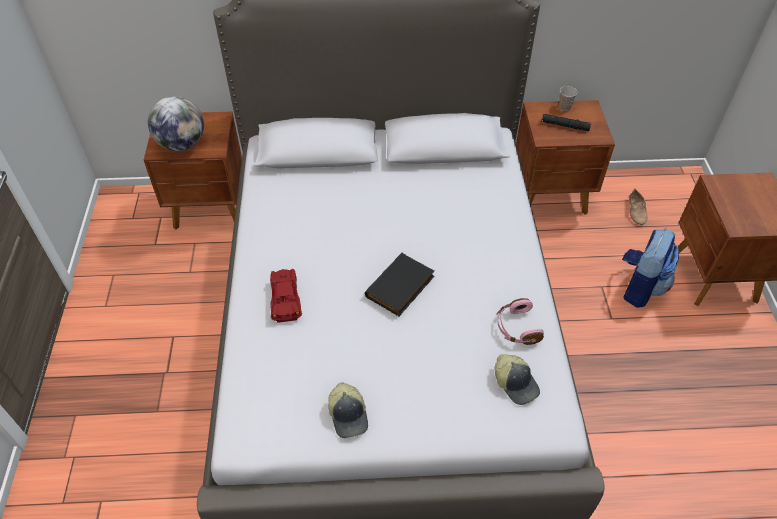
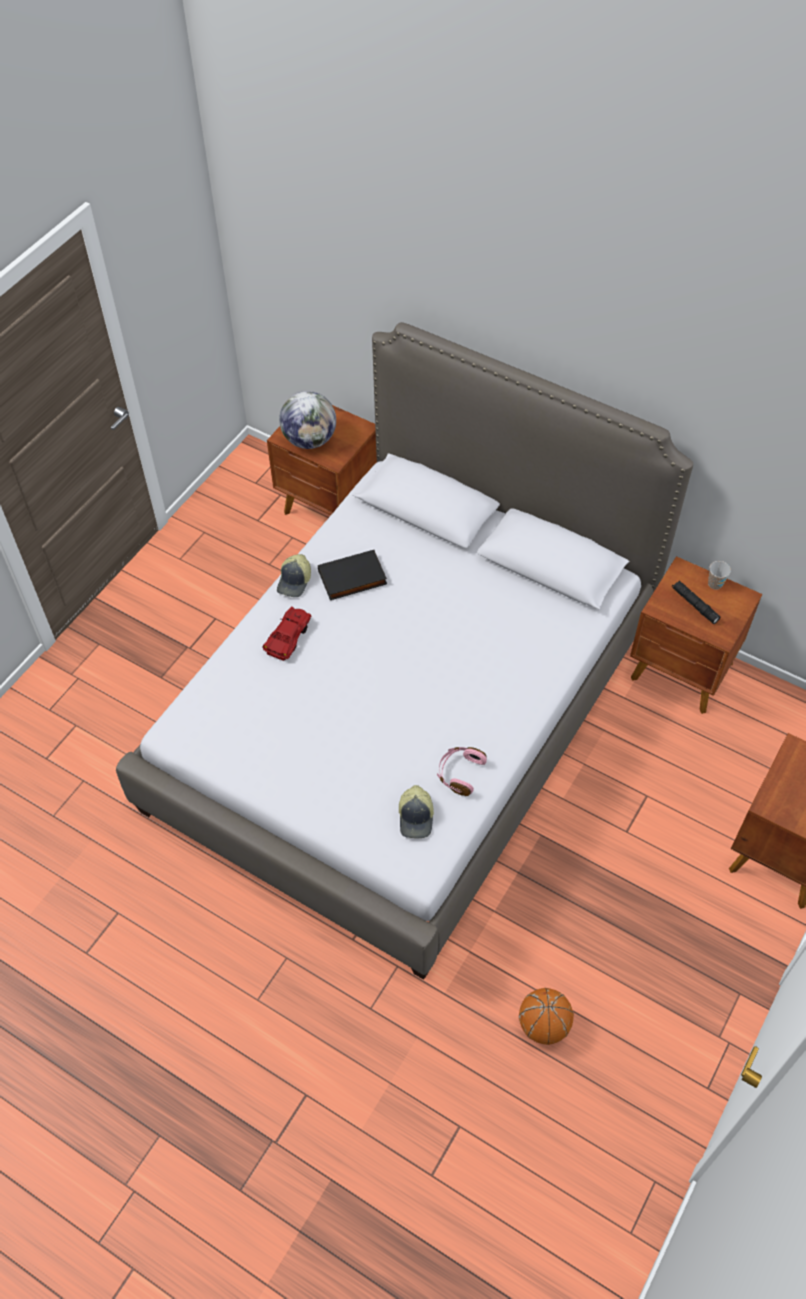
camera: 35 degrees right, 5 degrees up
(349, 415) = (264, 761): cap -> cap (295, 581)
(401, 287) = (391, 681): black book -> black book (352, 579)
(637, 211) = (764, 741): beige shoe -> none
(639, 287) = (687, 819): backpack -> none
(687, 498) = (543, 1025): none -> basketball

